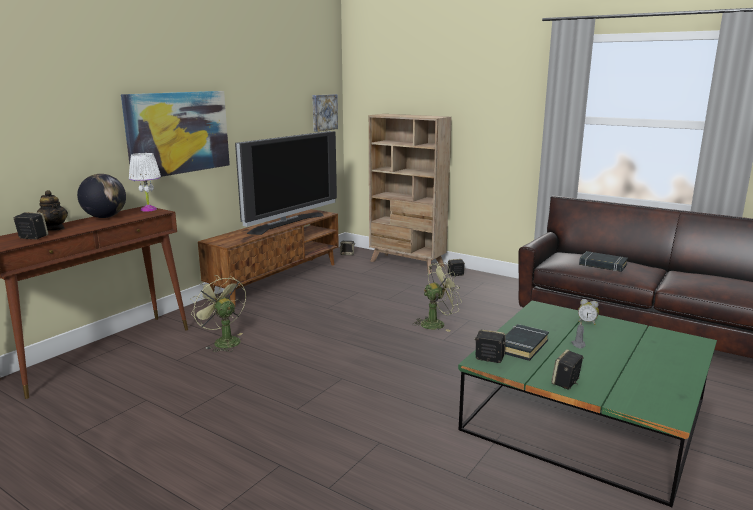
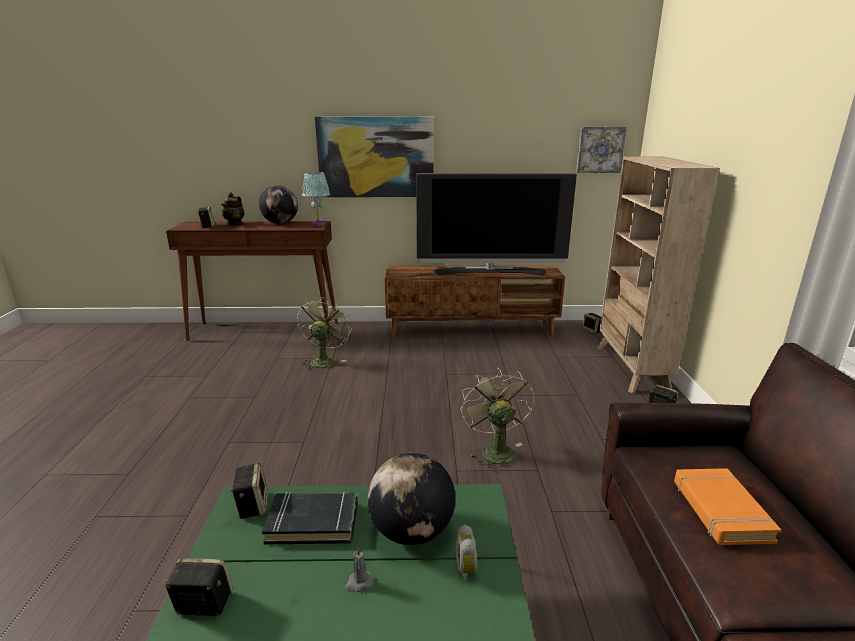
camera: 55 degrees right, 5 degrees up
(149, 209) = (318, 224): white table lamp -> turquoise table lamp
(437, 323) = (494, 450): green fan -> green fan turned 135 degrees counterclockwise
(550, 326) = (411, 531): none -> globe
(602, 265) = (720, 510): black book -> orange book

